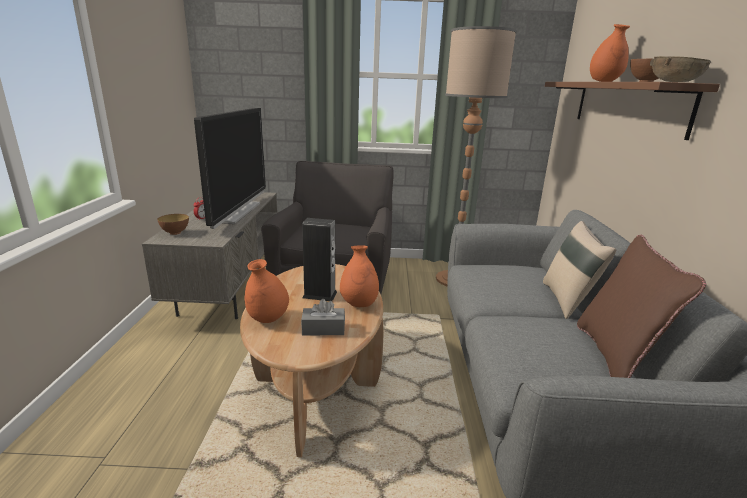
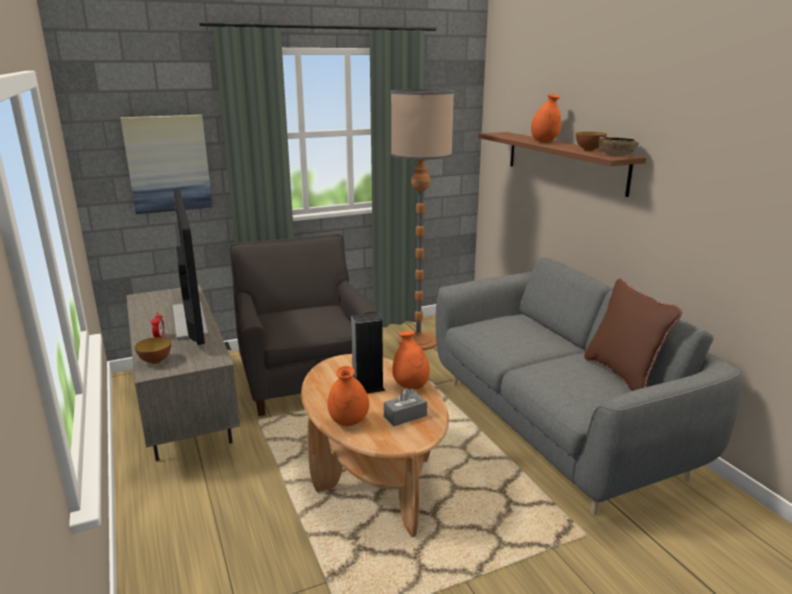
camera: 25 degrees left, 0 degrees up
(263, 90) = (168, 164): none -> picture
(568, 300) = (563, 339): beige pillow -> none

